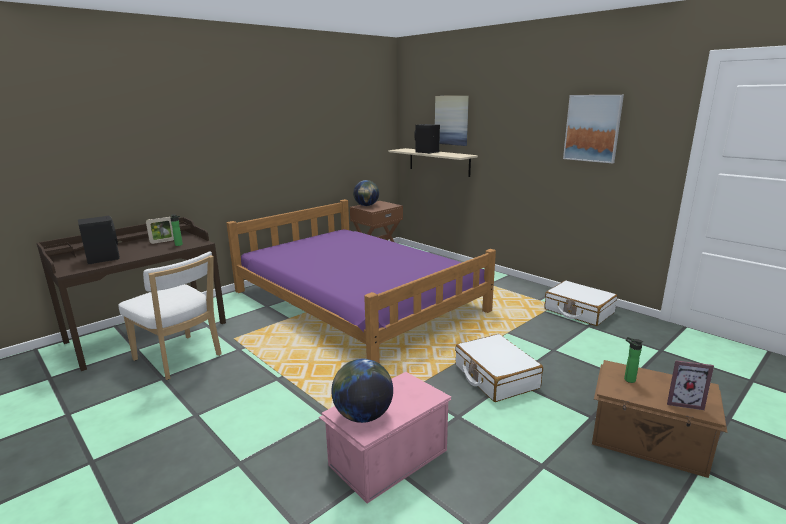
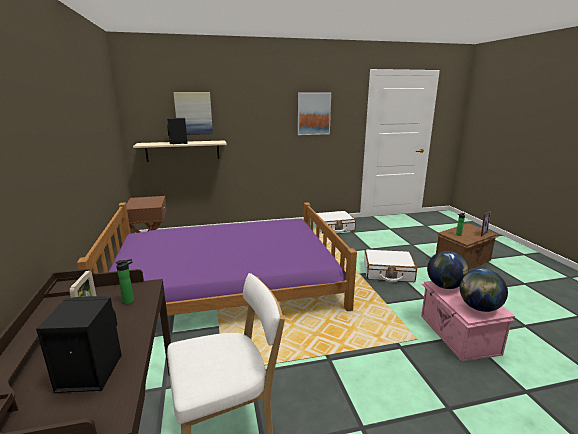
camera: 60 degrees left, 0 degrees up
(366, 205) = (135, 204): globe -> globe (445, 286)

